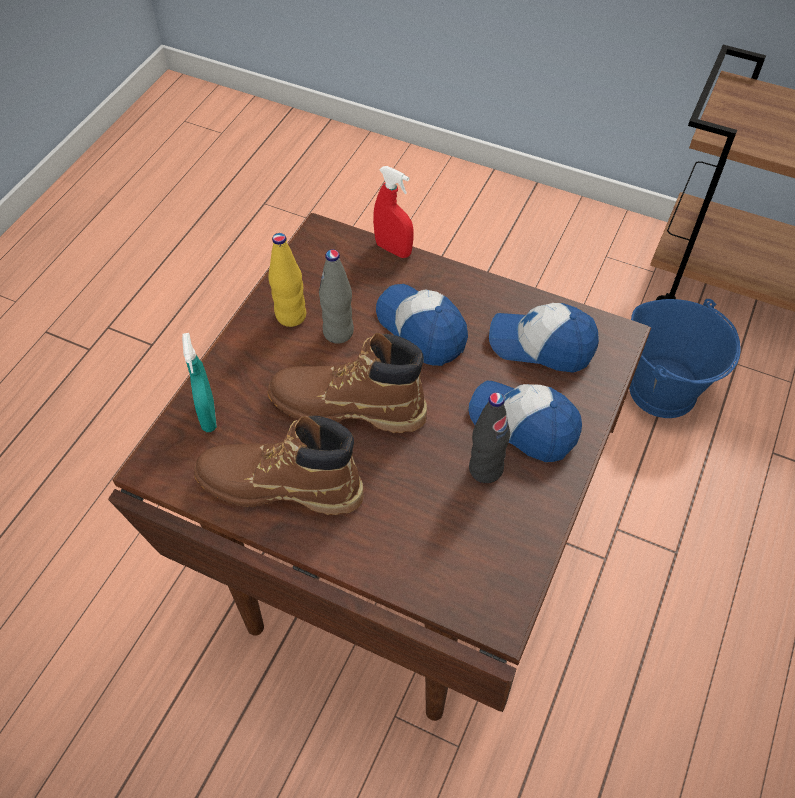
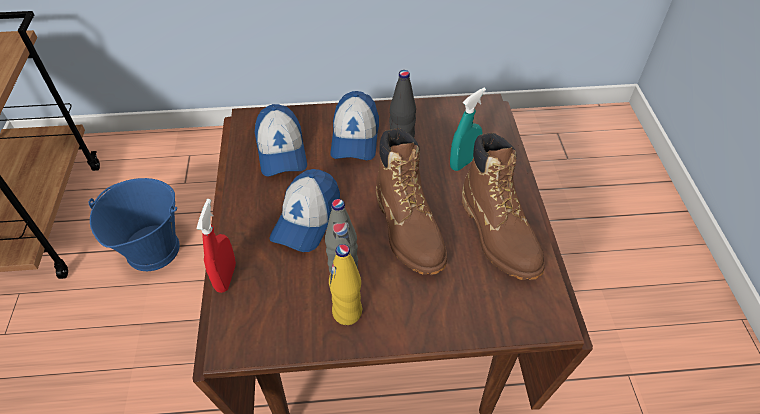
camera: 120 degrees left, 5 degrees down
(208, 415) = (482, 312): turquoise spray bottle -> turquoise spray bottle (463, 162)

